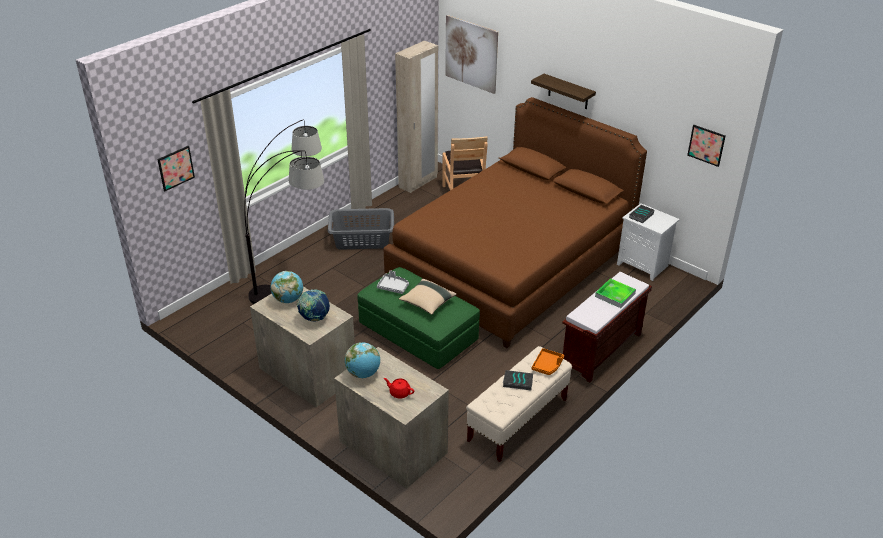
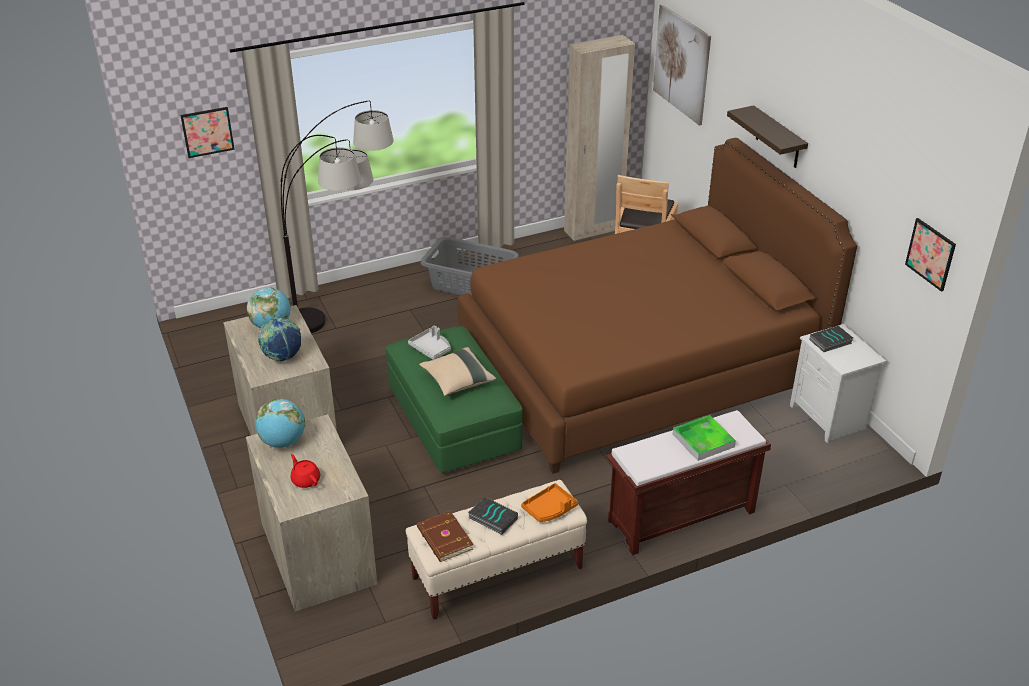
camera: 25 degrees right, 0 degrees up
(497, 404) = (444, 539): none -> brown book

